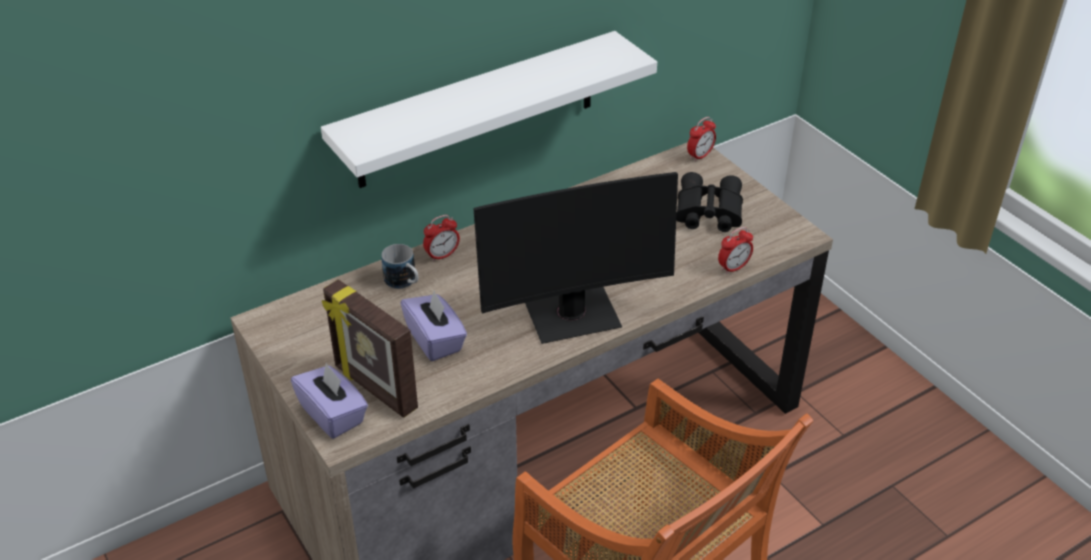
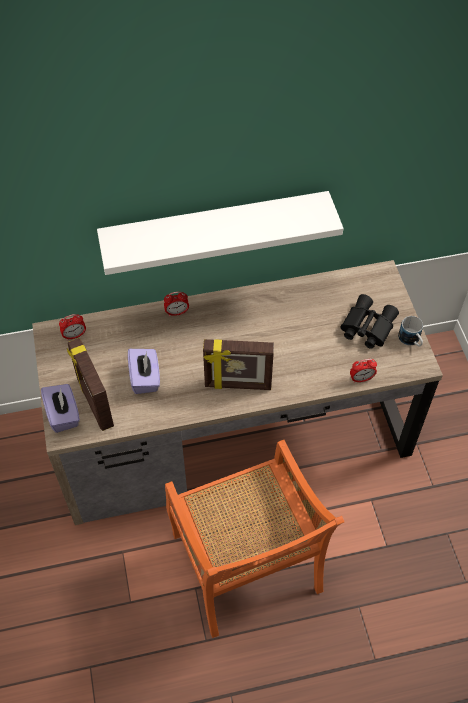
camera: 20 degrees right, 15 degrees up
(404, 282) = (145, 327): mug -> mug (411, 341)
(572, 315) = (238, 385): monitor -> picture frame
(700, 156) = (385, 276): alarm clock -> alarm clock (74, 335)

